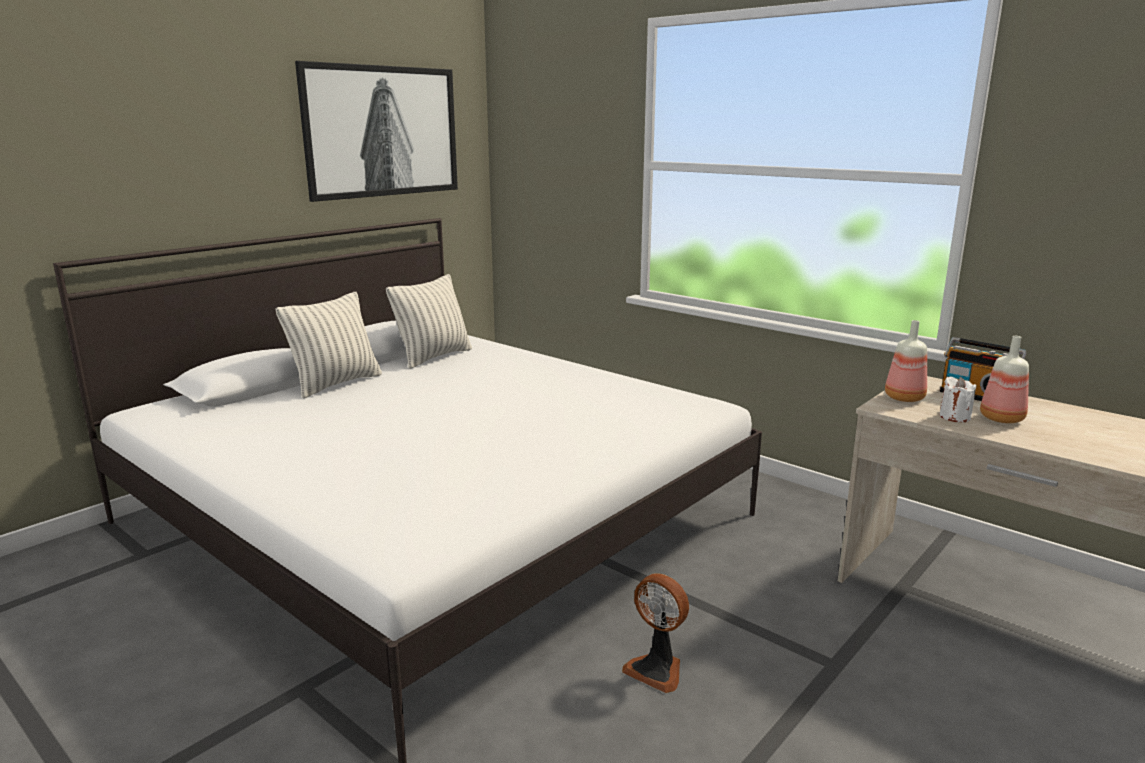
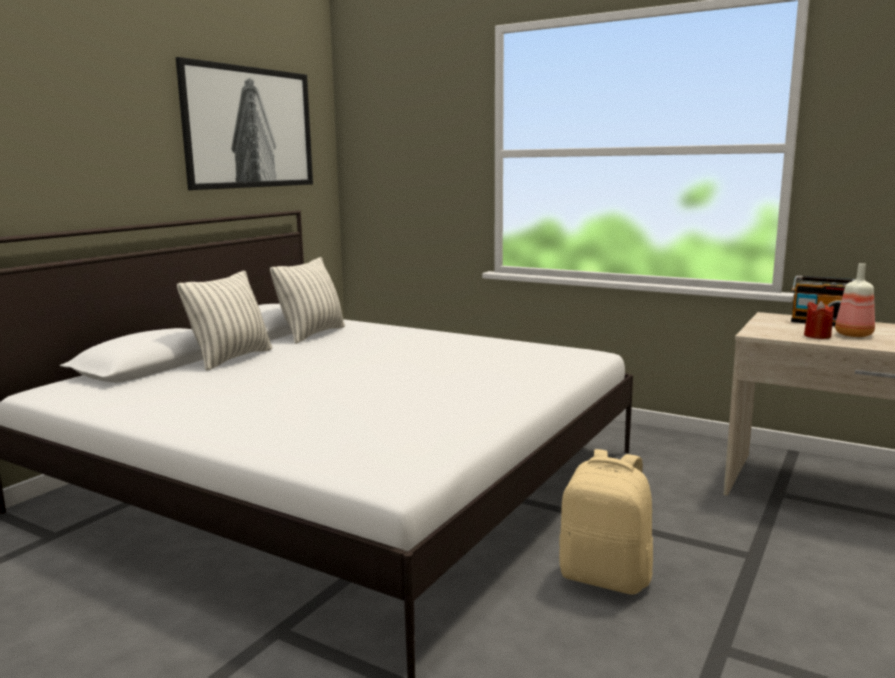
camera: 10 degrees left, 5 degrees down
(657, 669) = (605, 577): fan -> beige backpack
(905, 398) = (768, 327): bottle -> none
(954, 417) = (817, 336): white candle -> red candle

